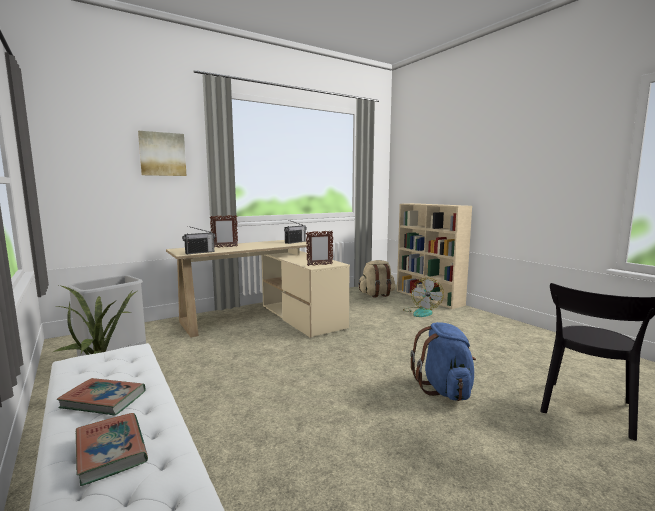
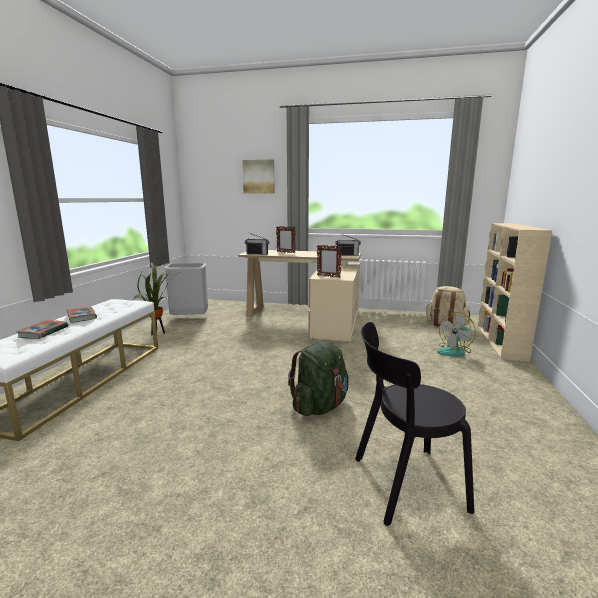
camera: 45 degrees right, 5 degrees up
(444, 389) = (320, 406): blue backpack -> green backpack

